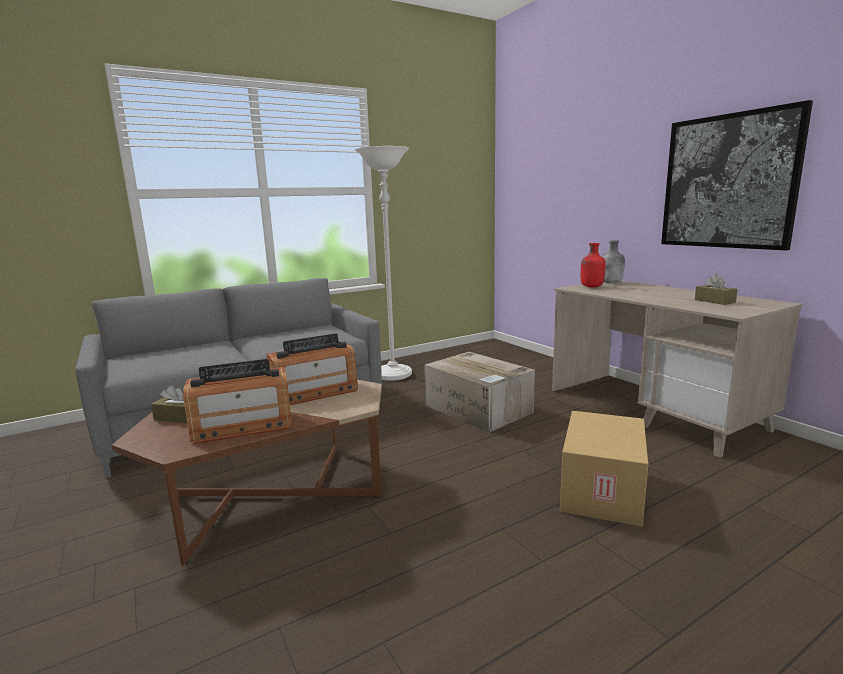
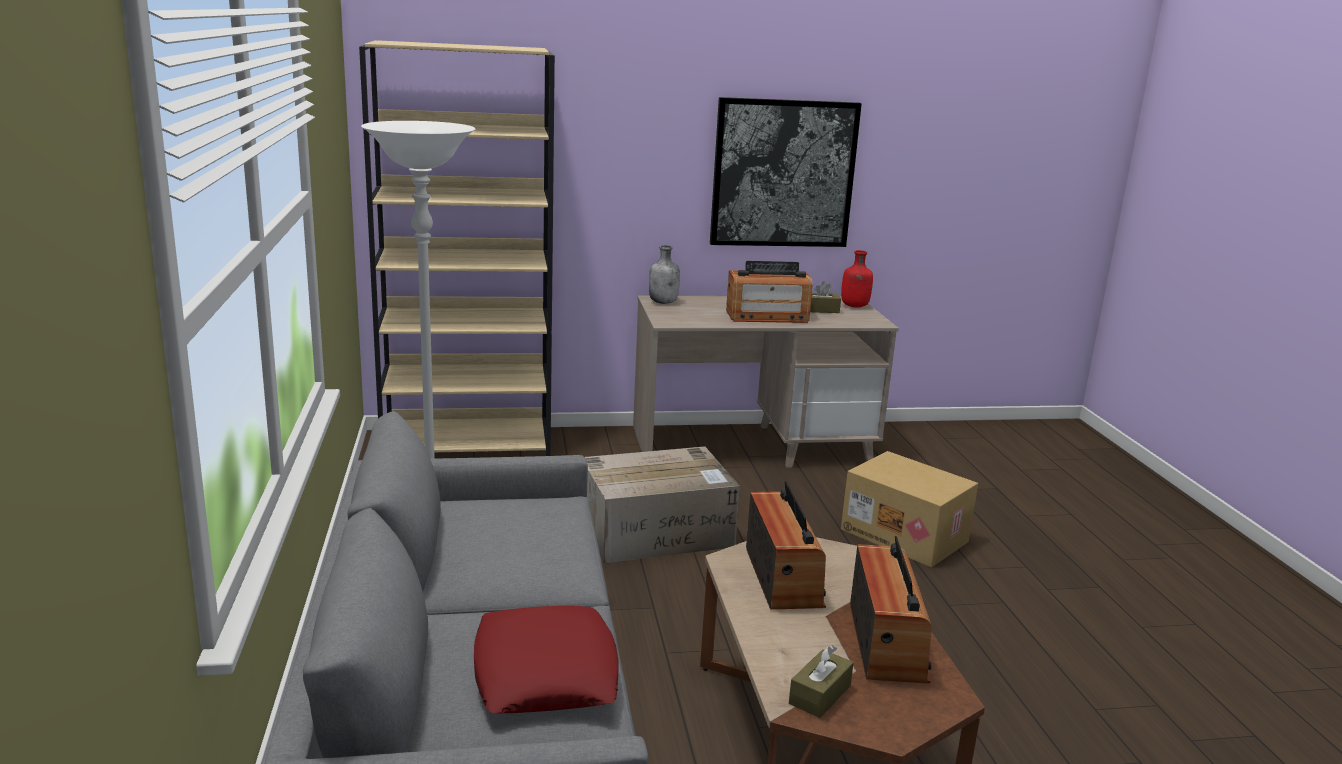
camera: 70 degrees left, 5 degrees up
(175, 359) = (544, 672): none -> red pillow
(509, 354) = (468, 447): none -> beige bookcase
(591, 287) = (677, 315): red bottle -> red bottle (854, 306)
(649, 296) = (767, 316): none -> radio

